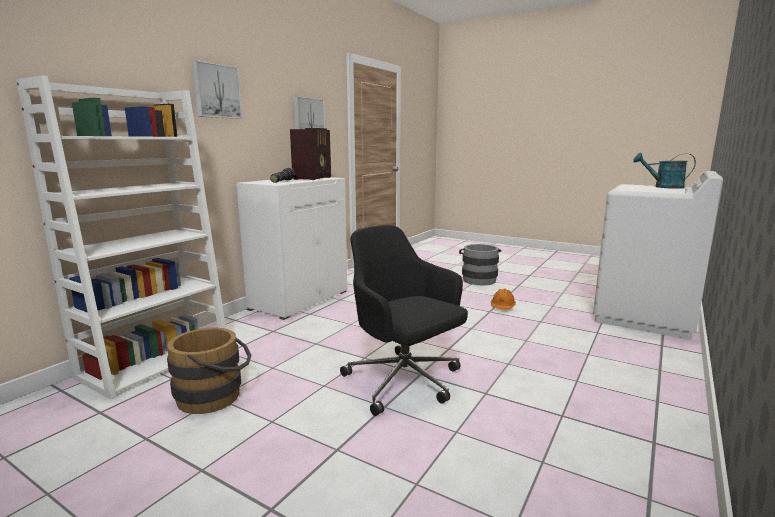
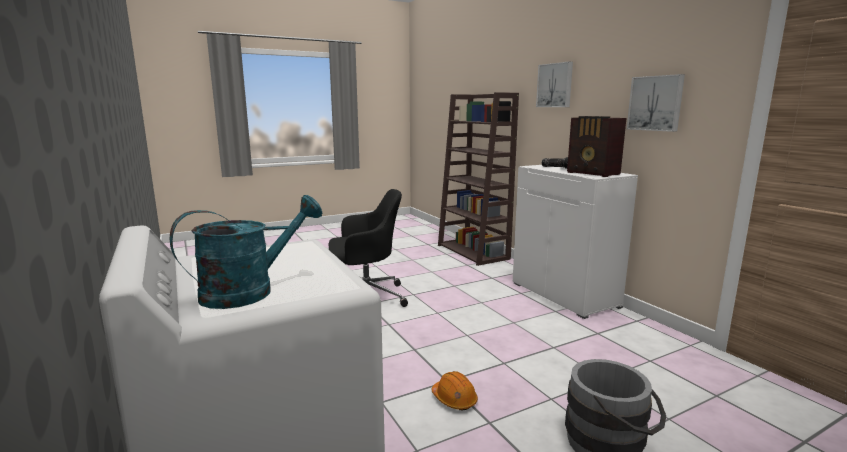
camera: 120 degrees right, 0 degrees up
(157, 360) = (473, 252): white bookcase -> brown bookcase
(215, 396) = (414, 259): brown bucket -> none

